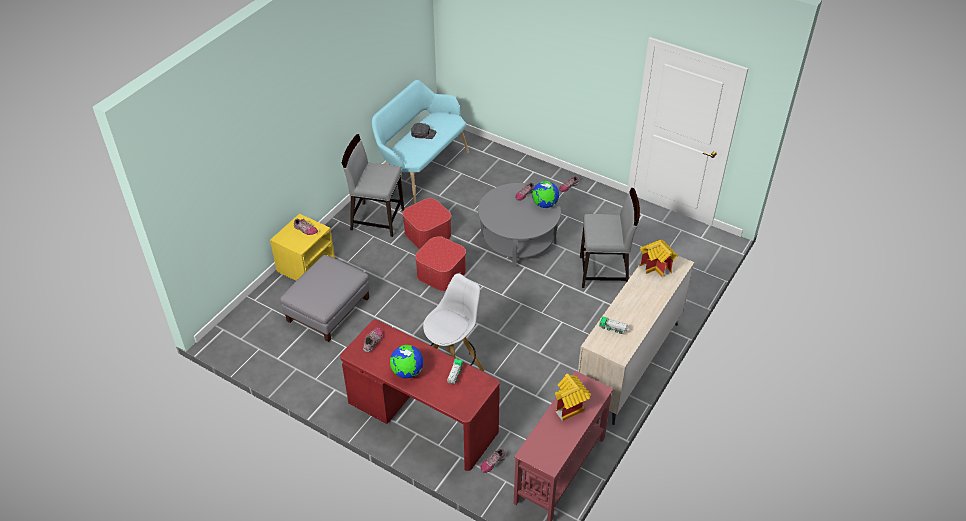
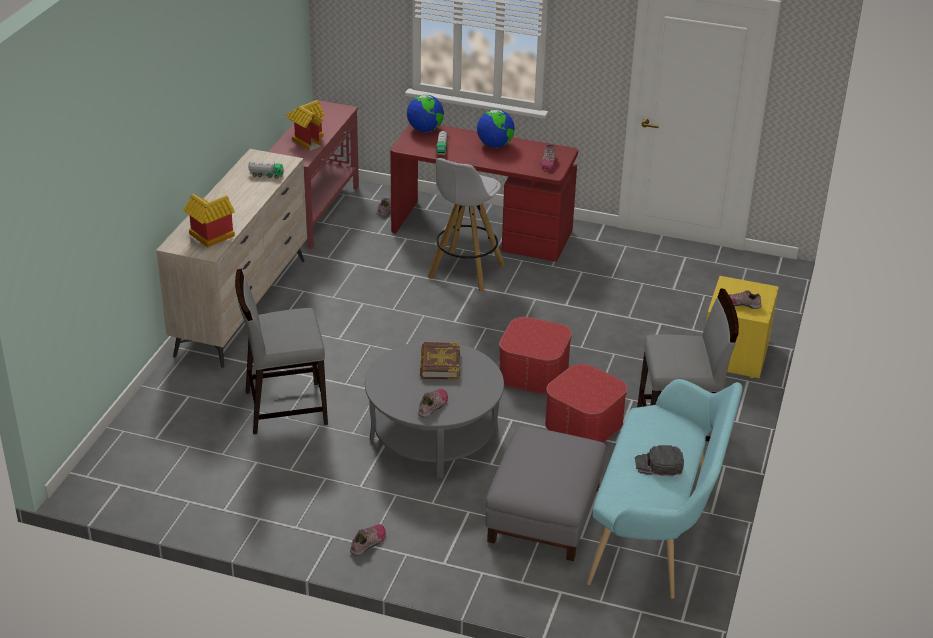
camera: 165 degrees right, 10 degrees down
(328, 309) = (663, 310): grey ottoman -> grey ottoman (545, 514)
(512, 220) = (439, 364): none -> book
(544, 204) = (394, 394): globe -> globe (425, 130)

